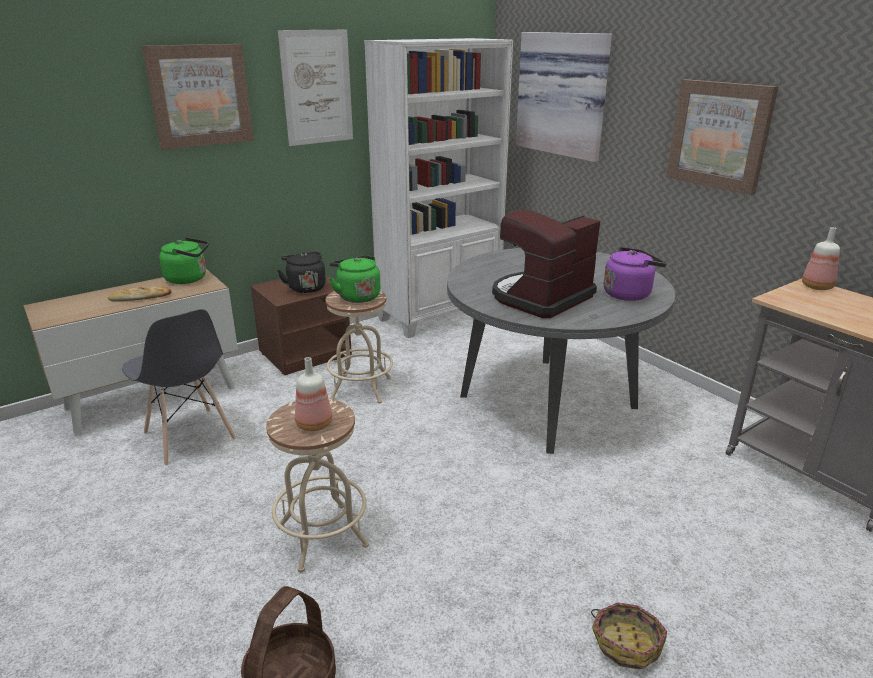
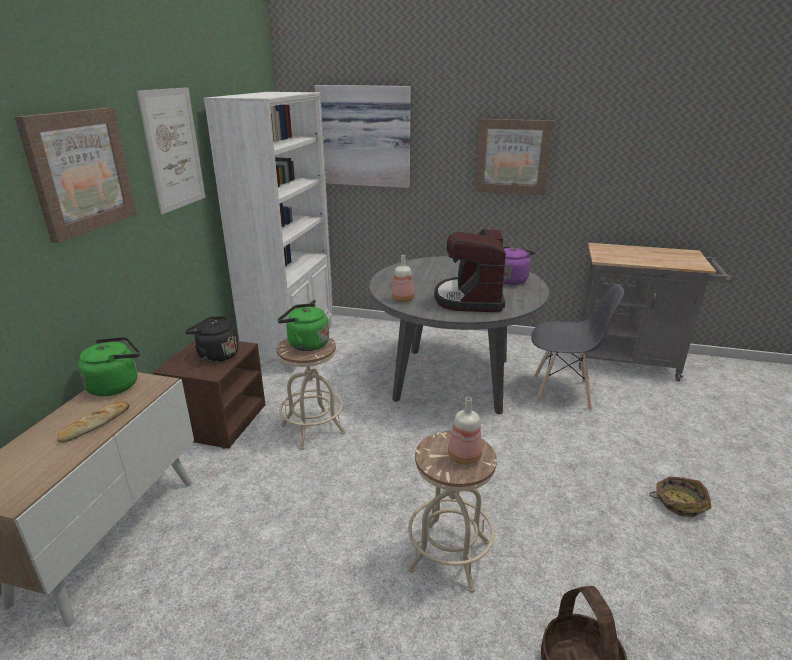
camera: 40 degrees left, 0 degrees up
(189, 436) = (213, 549): grey chair -> grey chair (562, 392)
(818, 287) = (604, 246): bottle -> bottle (403, 299)

